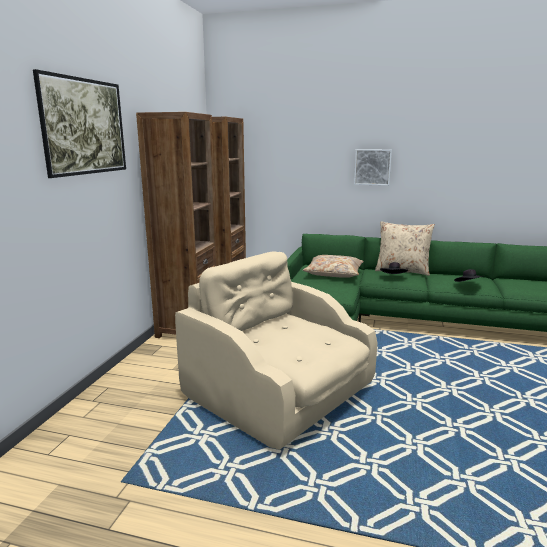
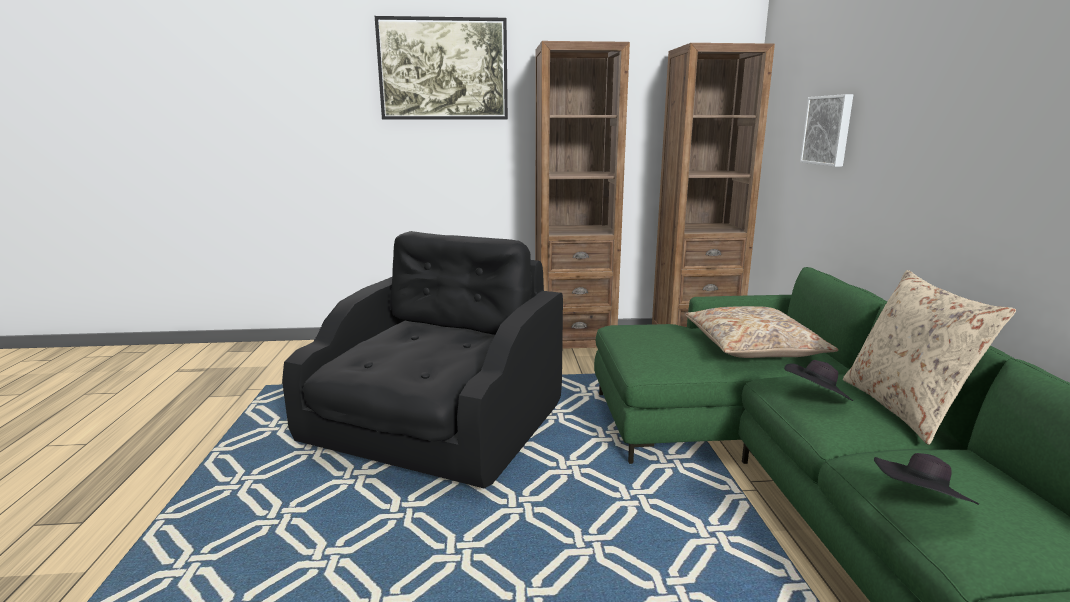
camera: 70 degrees right, 0 degrees up
(280, 394) = (436, 429): beige armchair -> black armchair
(372, 167) = (955, 132): picture -> picture (828, 130)

